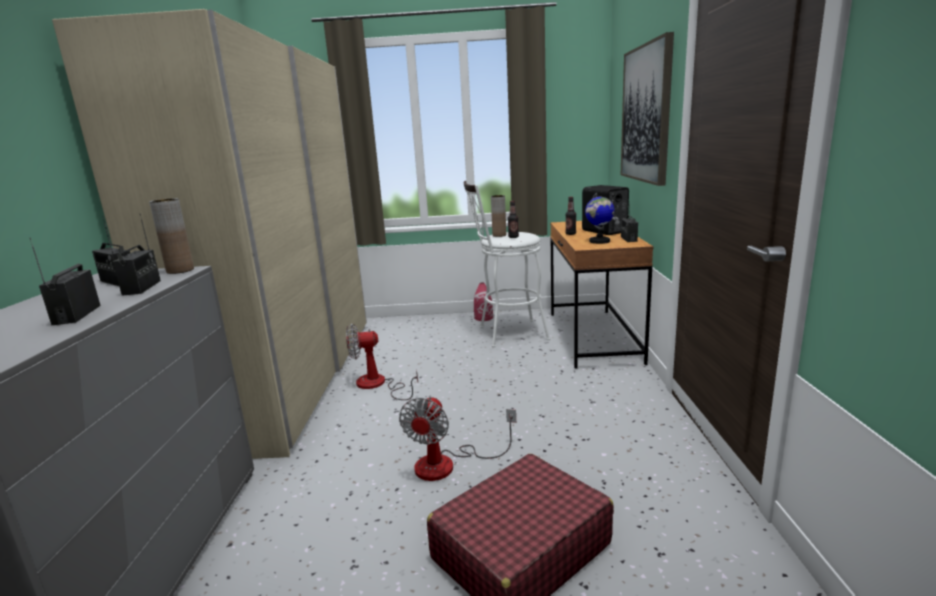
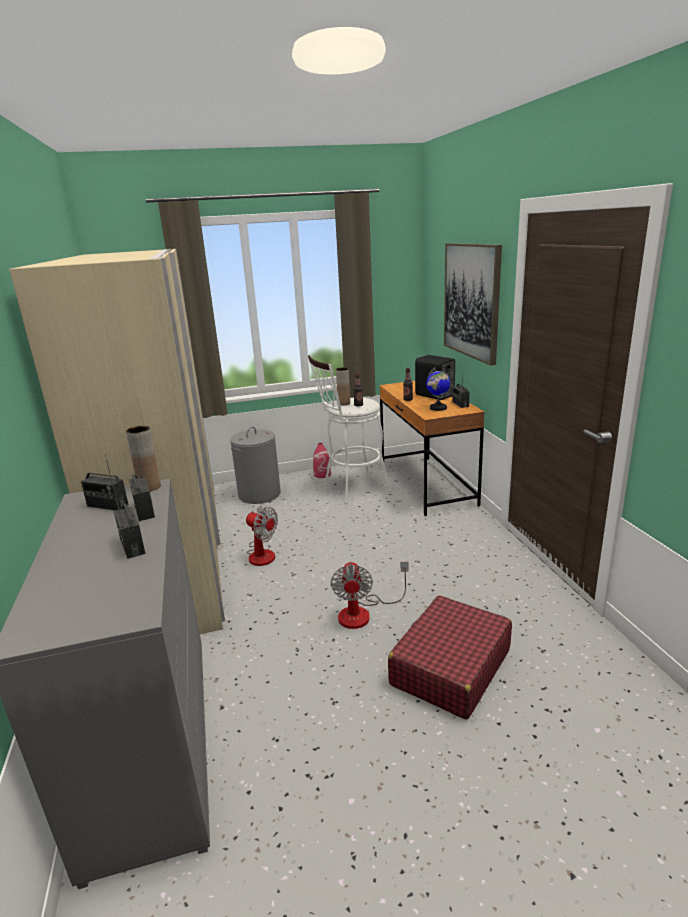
camera: 15 degrees left, 5 degrees up
(378, 385) = (262, 553): fan -> fan turned 120 degrees counterclockwise
(410, 330) = (259, 494): none -> grey laundry basket

